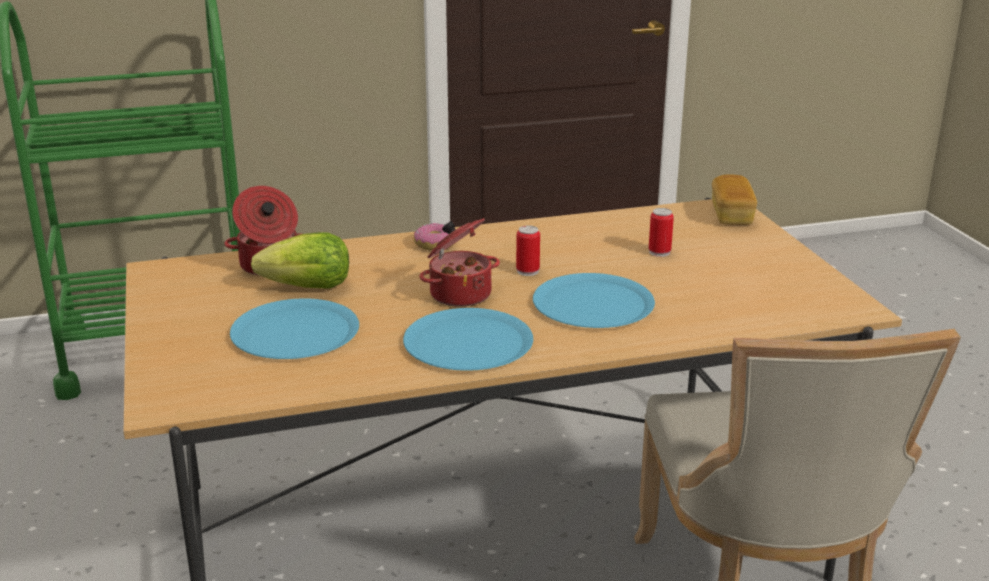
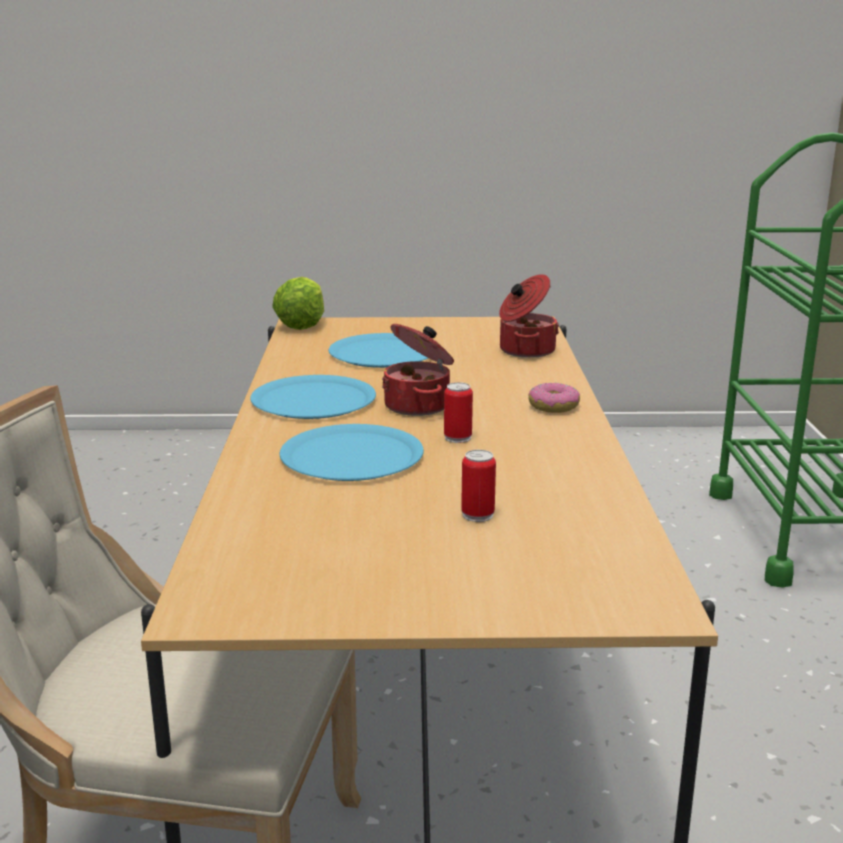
camera: 105 degrees right, 5 degrees down
(308, 288) = (468, 359): lettuce -> lettuce (301, 325)
(731, 215) = (610, 601): bread -> none

